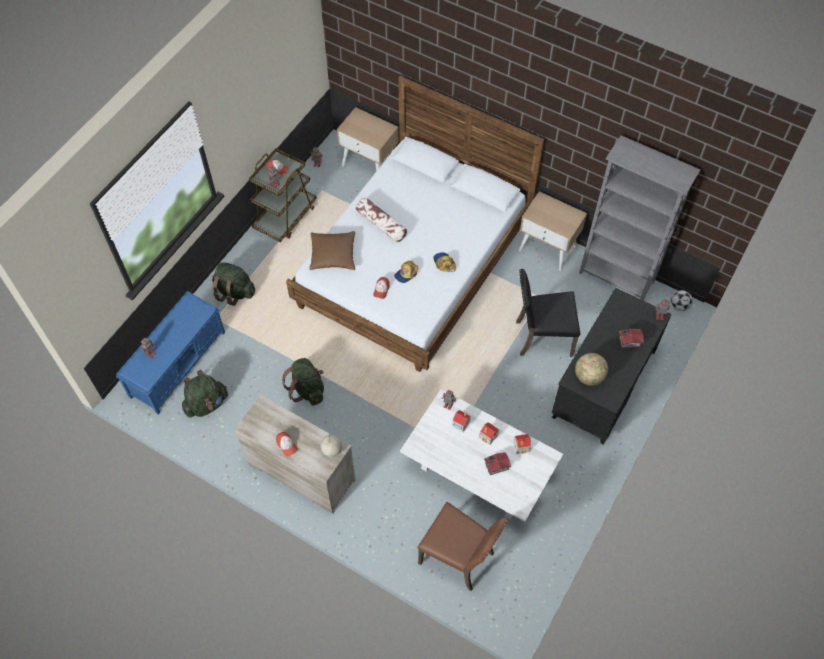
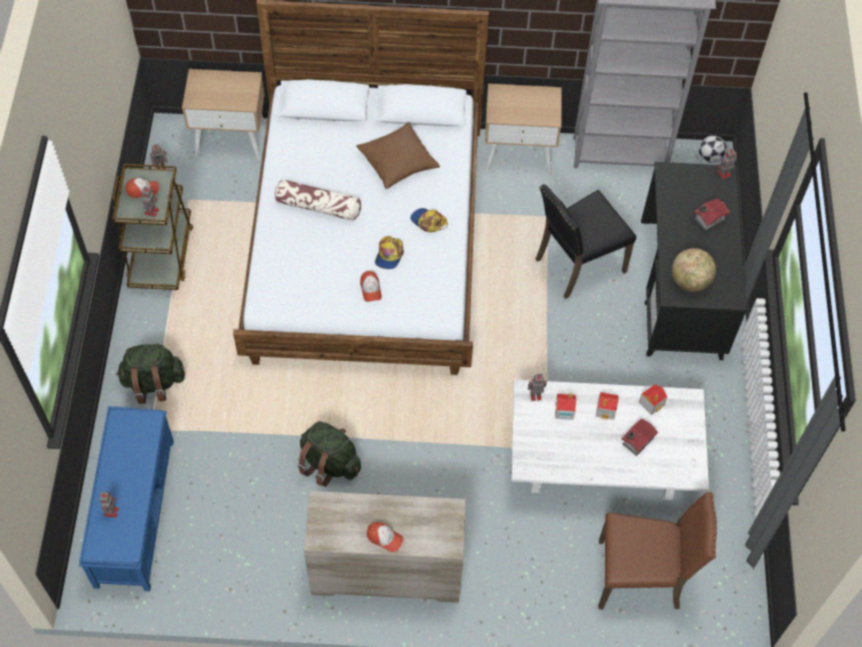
camera: 30 degrees left, 0 degrees up
(206, 404) = (207, 545): green backpack -> none
(332, 449) = (445, 515): globe -> none
(333, 255) = (281, 273): brown pillow -> brown pillow (397, 162)

